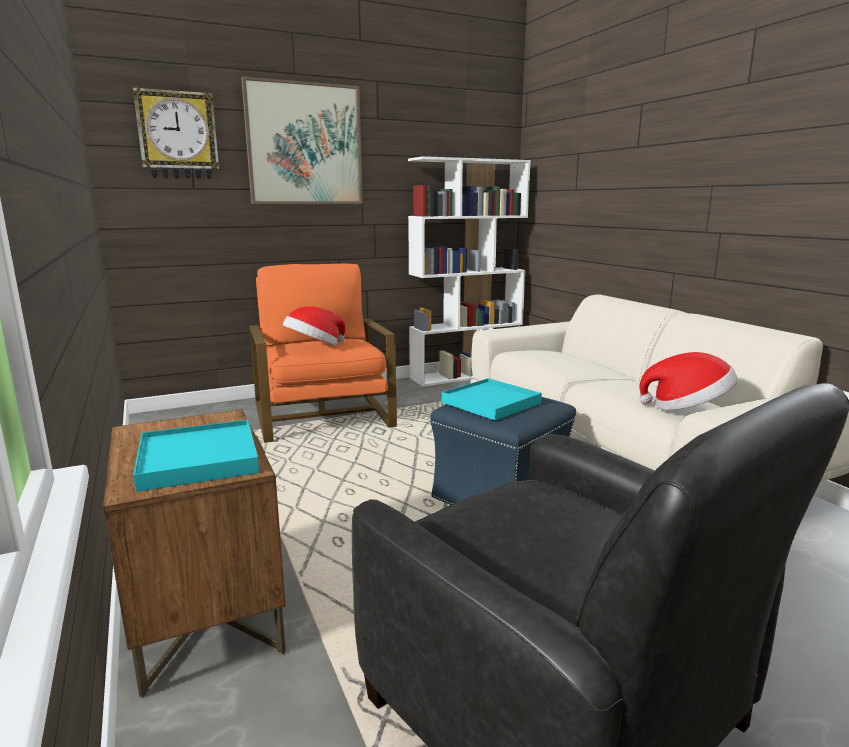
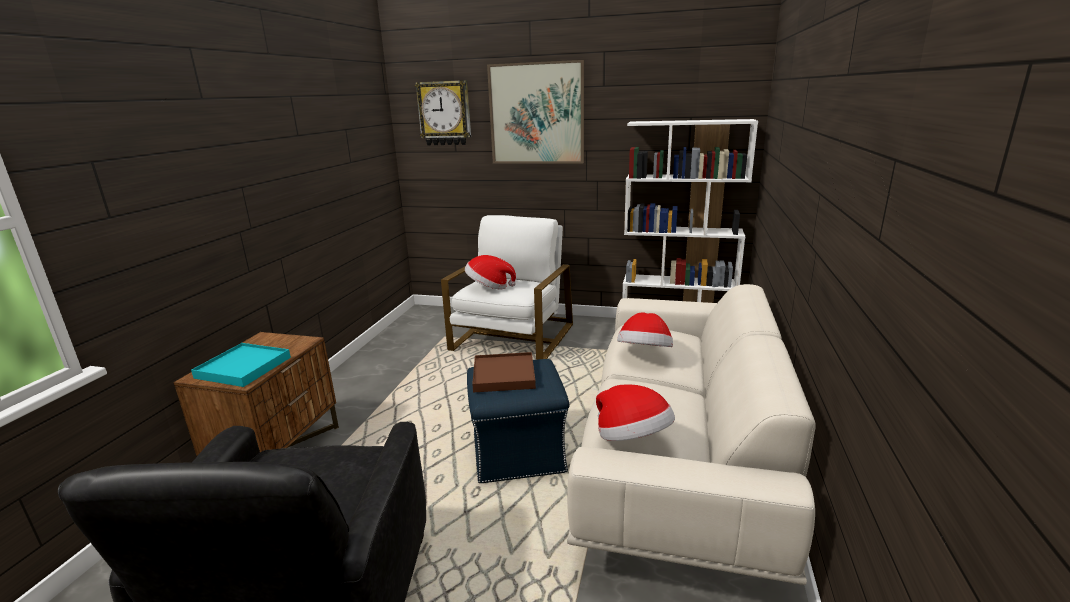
camera: 40 degrees right, 5 degrees up
(323, 415) = (513, 338): orange armchair -> white armchair
(491, 402) = (504, 375): turquoise tray -> brown tray
(569, 363) = (644, 354): none -> hat

